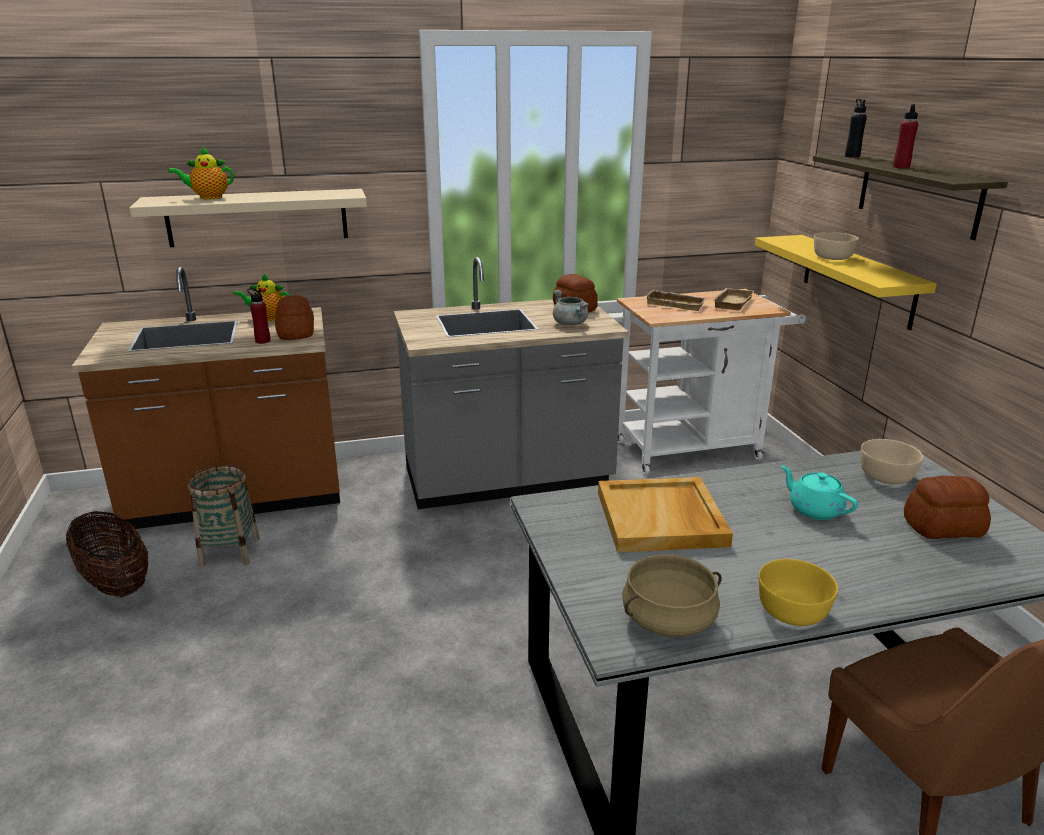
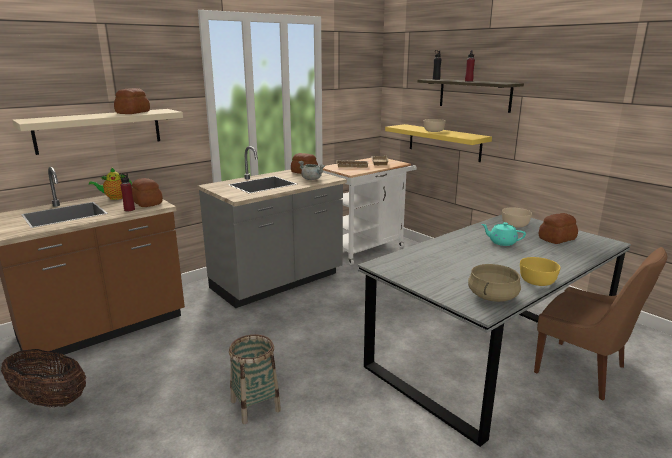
camera: 25 degrees left, 5 degrees down
(208, 197) = (69, 117): teapot -> none
(229, 551) = (125, 360): basket -> basket (255, 406)
(299, 194) = (133, 112): none -> bread
(662, 519) = (442, 259): beige tray -> none

